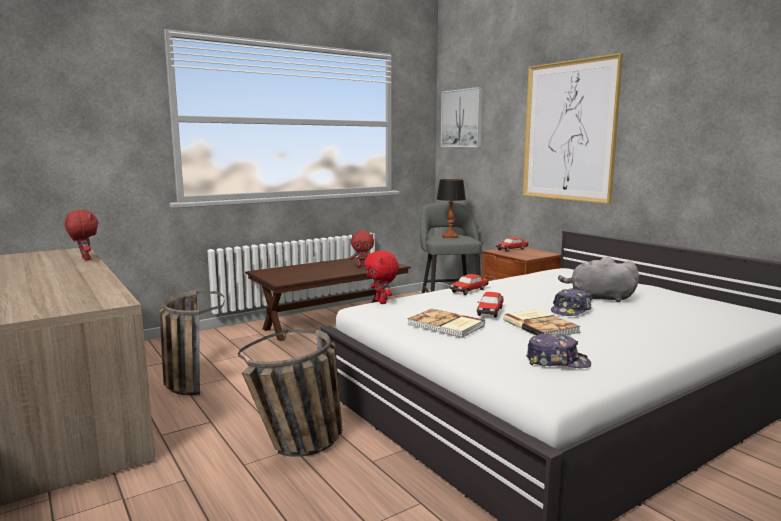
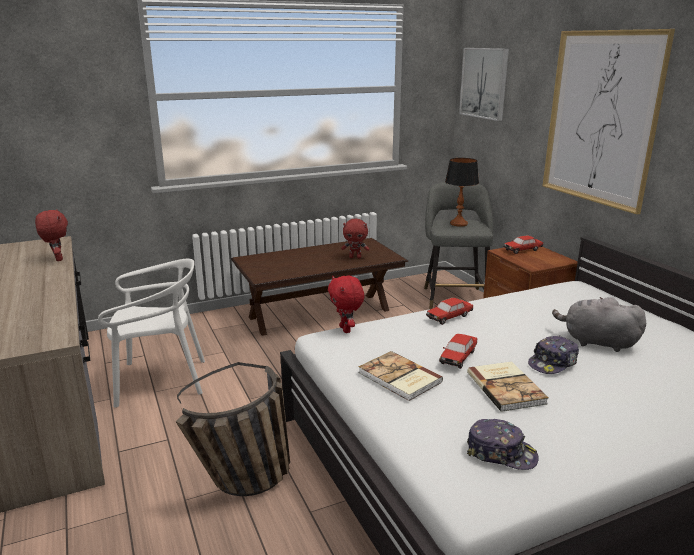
camera: 10 degrees right, 10 degrees up
(188, 379) = (160, 381): basket -> white chair

